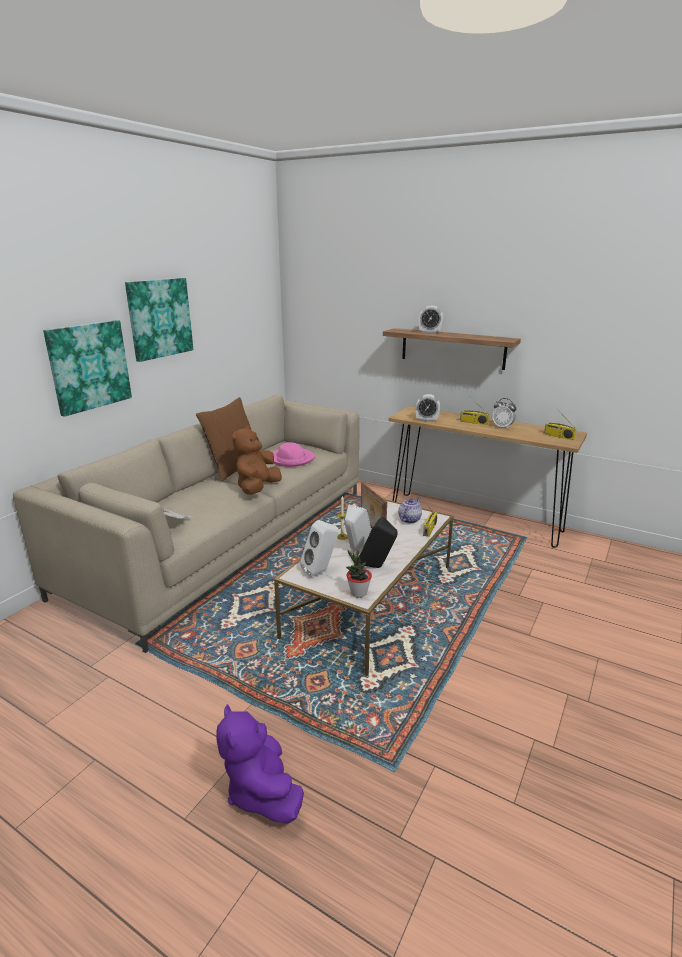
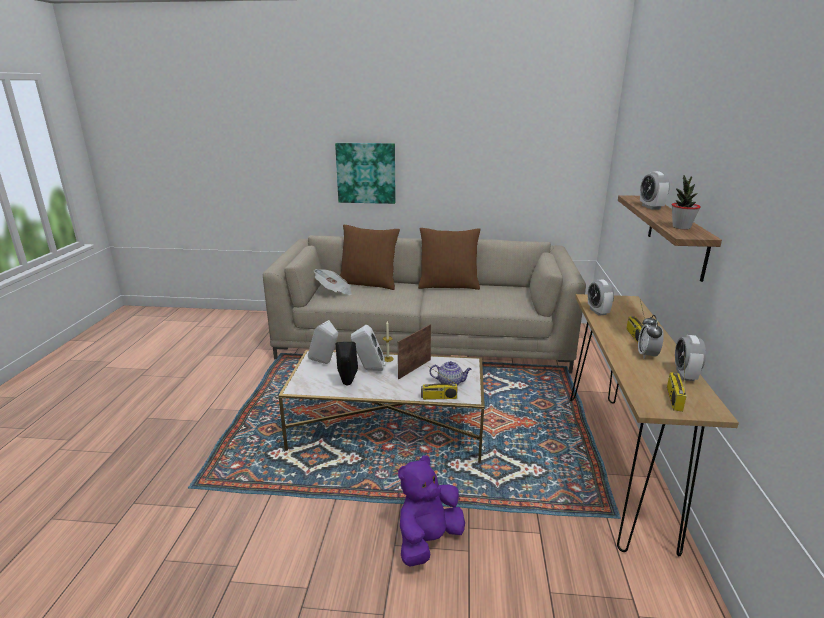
camera: 65 degrees right, 0 degrees up
(159, 318) = (437, 147): picture -> none
(169, 501) = (369, 283): none -> brown pillow
(257, 489) = (419, 303): brown plush toy -> none
(261, 791) = (167, 436): purple plush toy -> purple plush toy (428, 540)
(291, 459) = (489, 299): pink hat -> none
(358, 593) = (302, 385): potted plant -> potted plant (681, 227)
(532, 427) = (685, 375): none -> alarm clock

